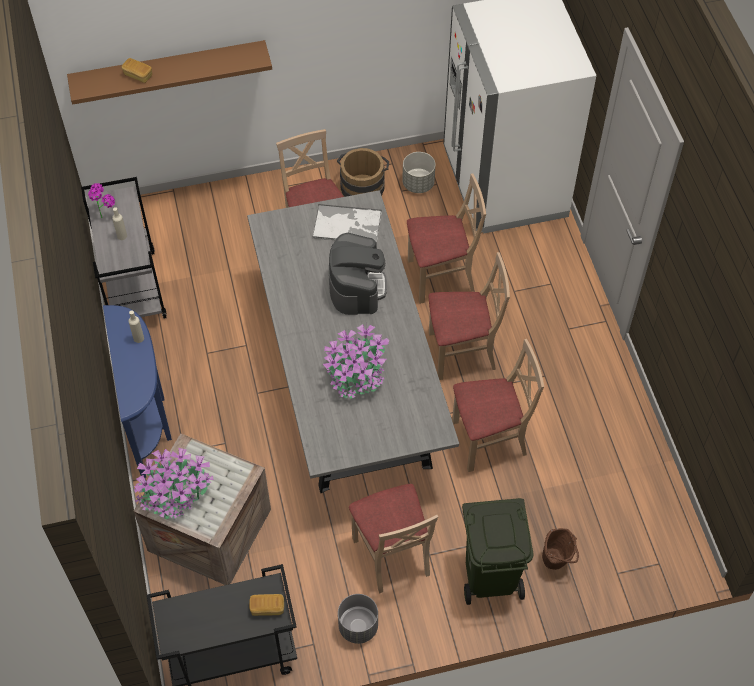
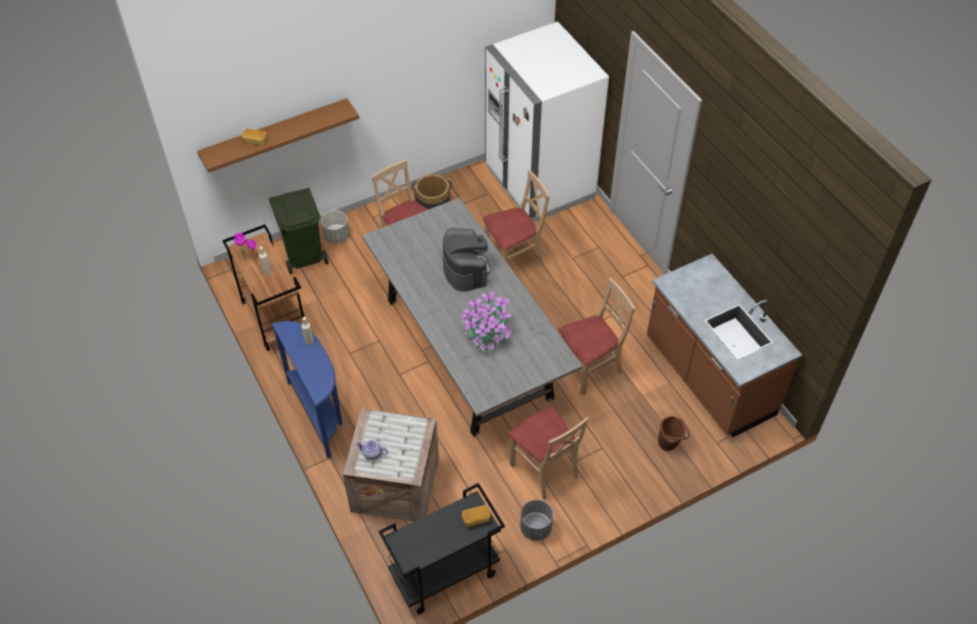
camera: 15 degrees left, 5 degrees down
(132, 288) = (273, 317): grey cart -> brown cart
(175, 494) = (372, 454): potted plant -> teapot
(348, 225) = (443, 227): tray -> none
(418, 183) = (474, 195): grey planter -> grey planter (336, 236)
(462, 352) = (548, 310): beige chair -> none
(491, 575) = (624, 466): green trash can -> green trash can (305, 256)
(634, 486) = (708, 378): none -> brown counter

